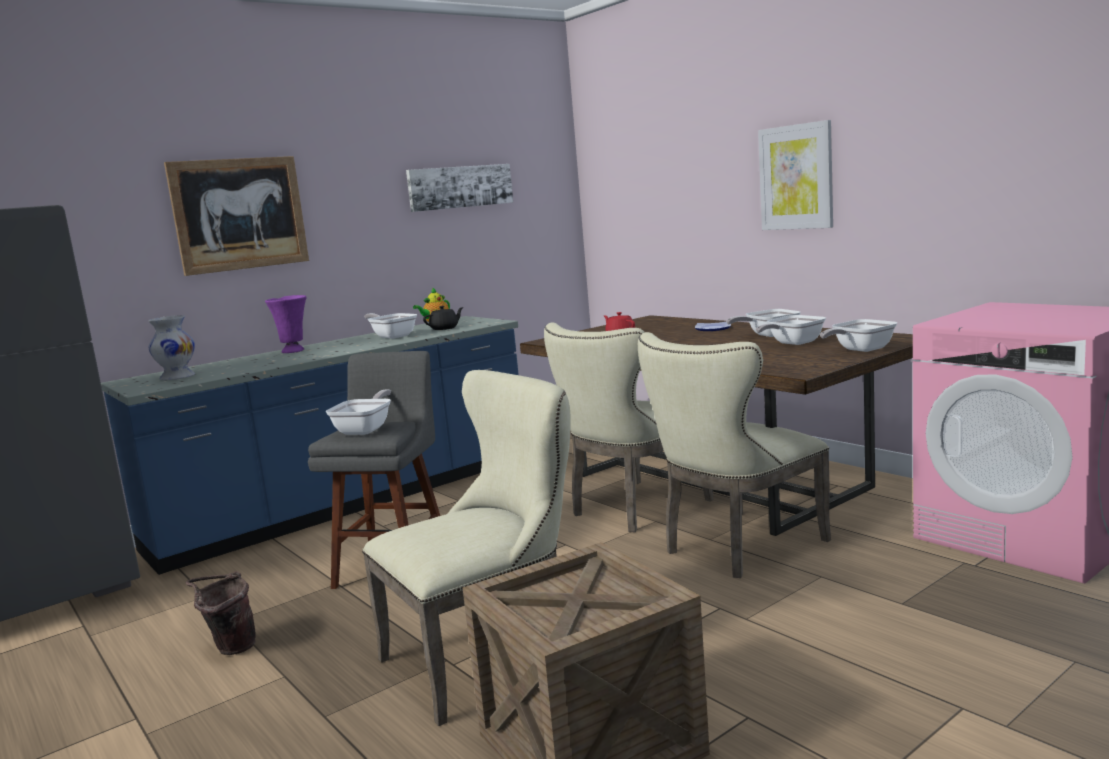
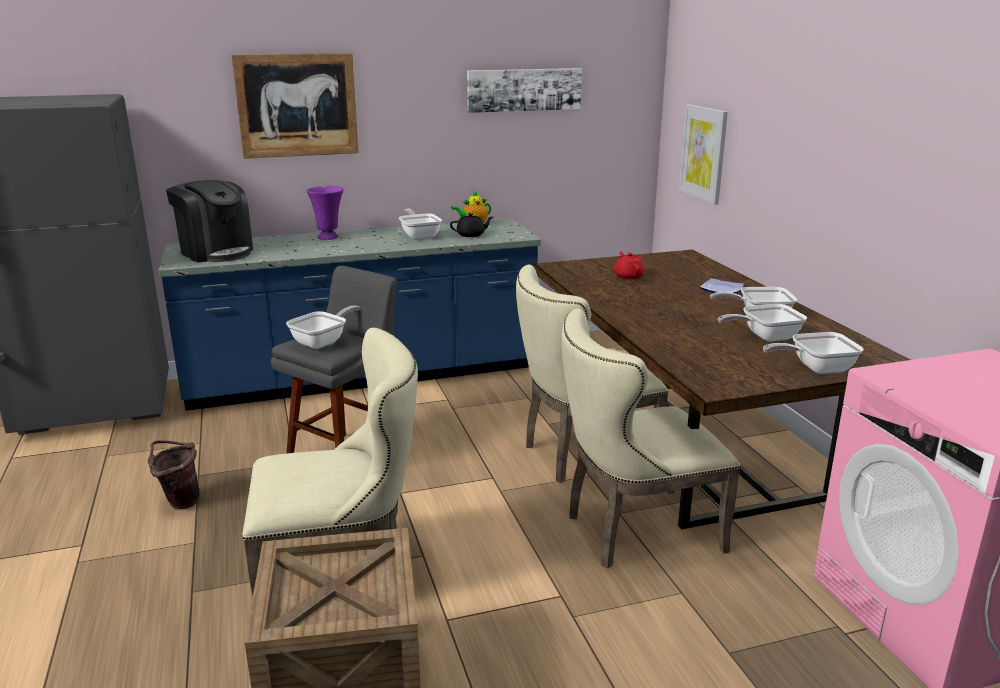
camera: 20 degrees right, 10 degrees up
(177, 377) = (216, 252): white vase -> coffee machine
(796, 177) = (842, 144): picture -> picture (703, 153)

